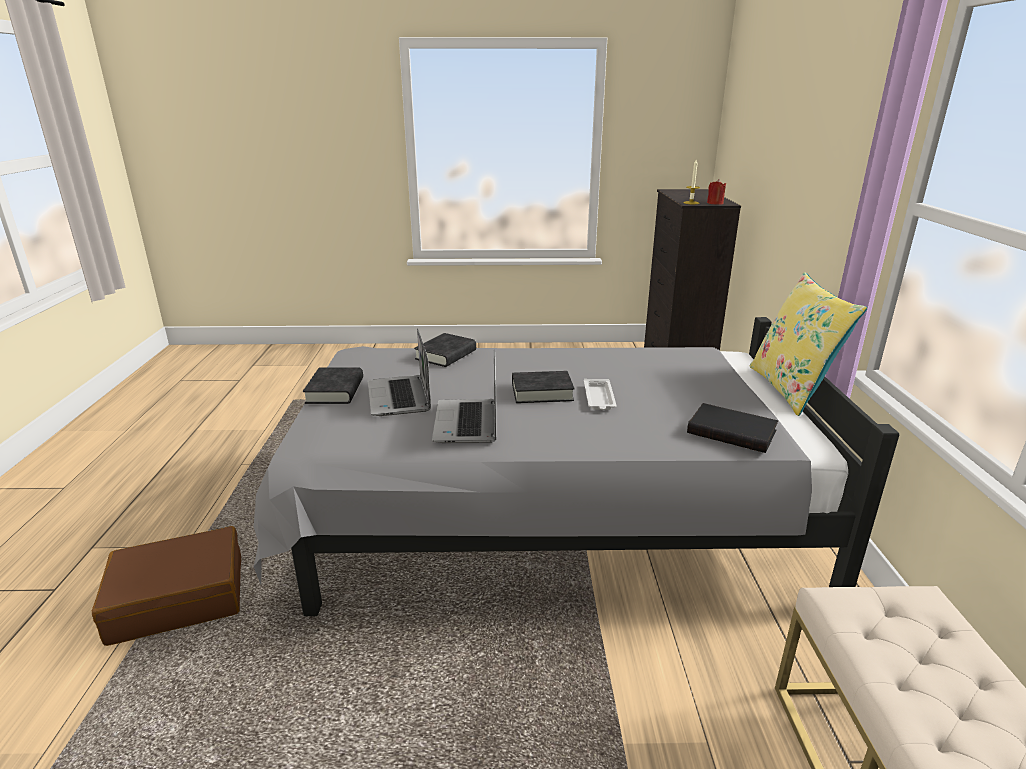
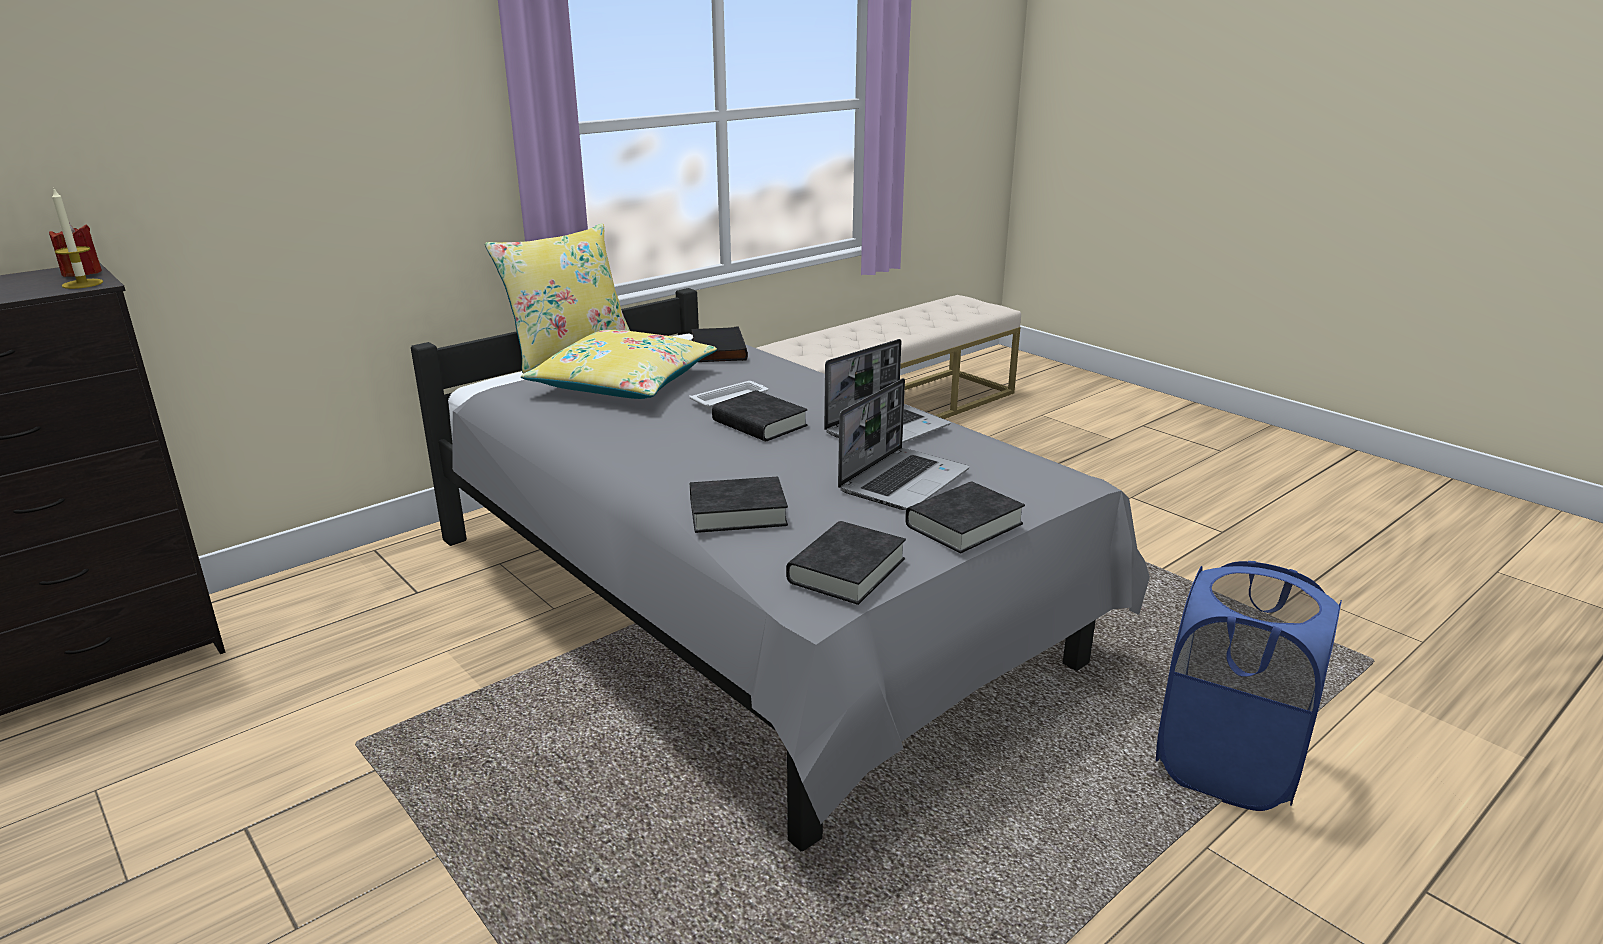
camera: 130 degrees left, 0 degrees up
(179, 598) = (1227, 765): brown suitcase -> blue laundry basket
(360, 356) = (846, 570): none -> black book
(678, 380) = (623, 384): none -> yellow pillow

